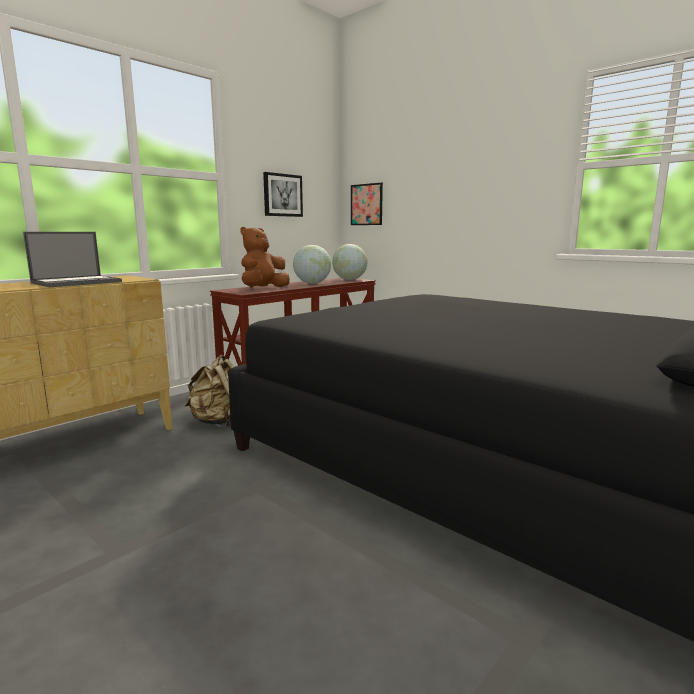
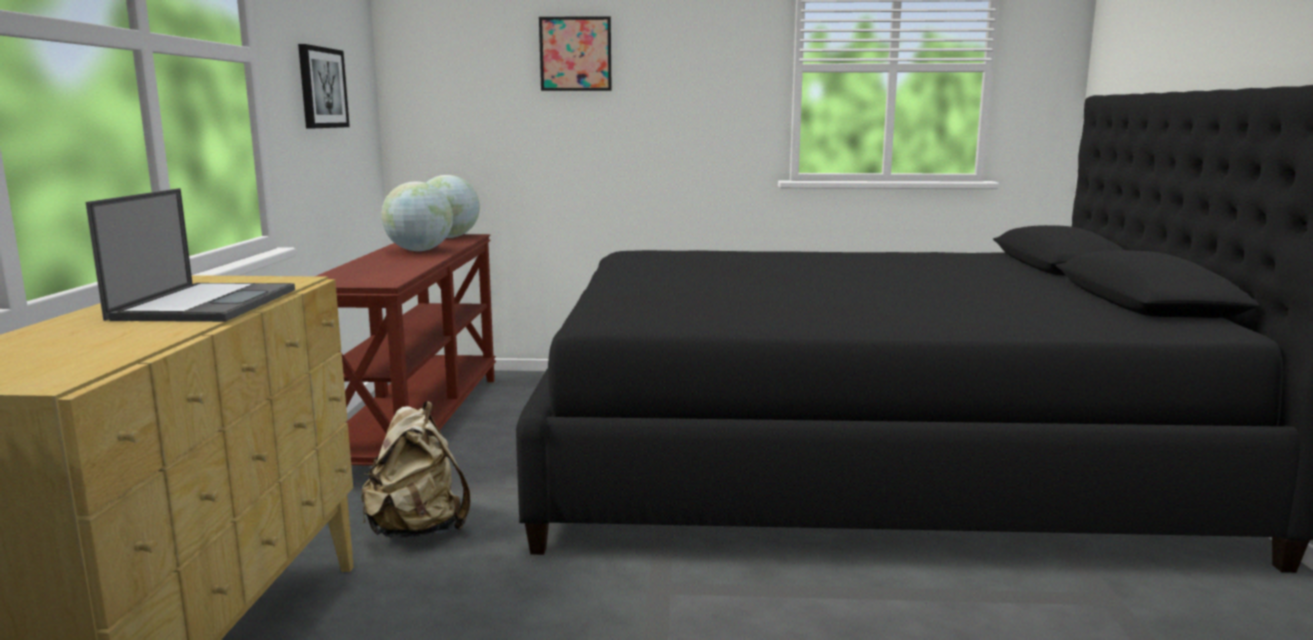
camera: 40 degrees left, 0 degrees up
(263, 288) = (382, 270): brown plush toy -> none
(366, 204) = (442, 104): picture -> picture (575, 54)

